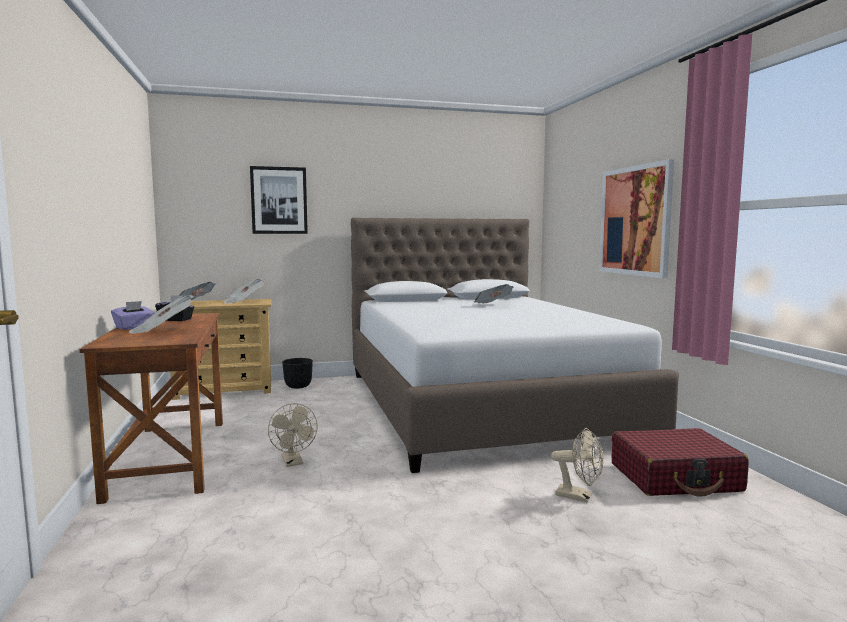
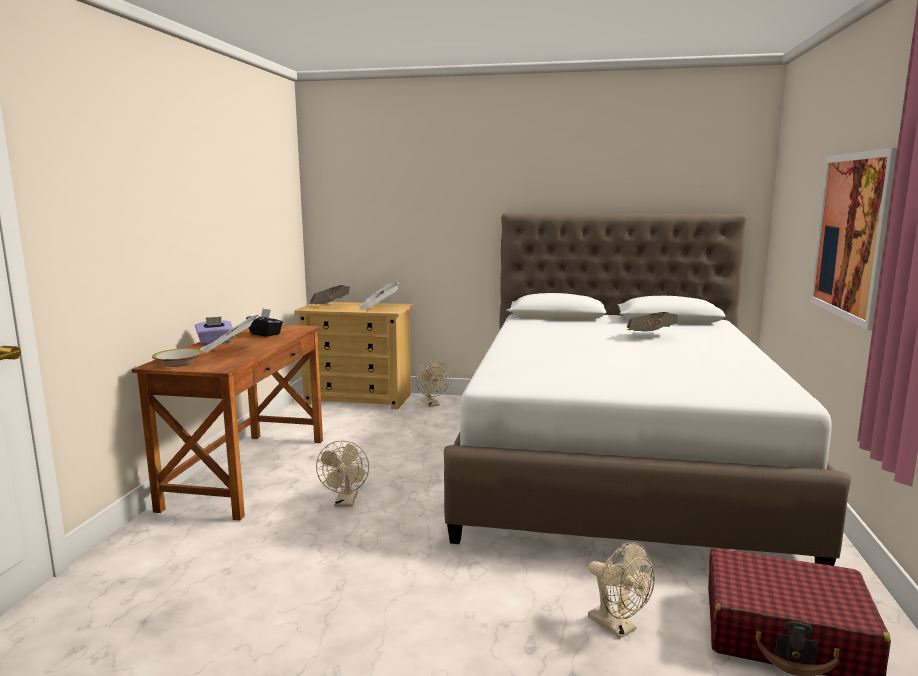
camera: 25 degrees right, 5 degrees up
(126, 341) = (178, 363): none -> bowl
(279, 200) = (423, 193): picture -> none
(298, 386) = (431, 404): black planter -> beige fan

